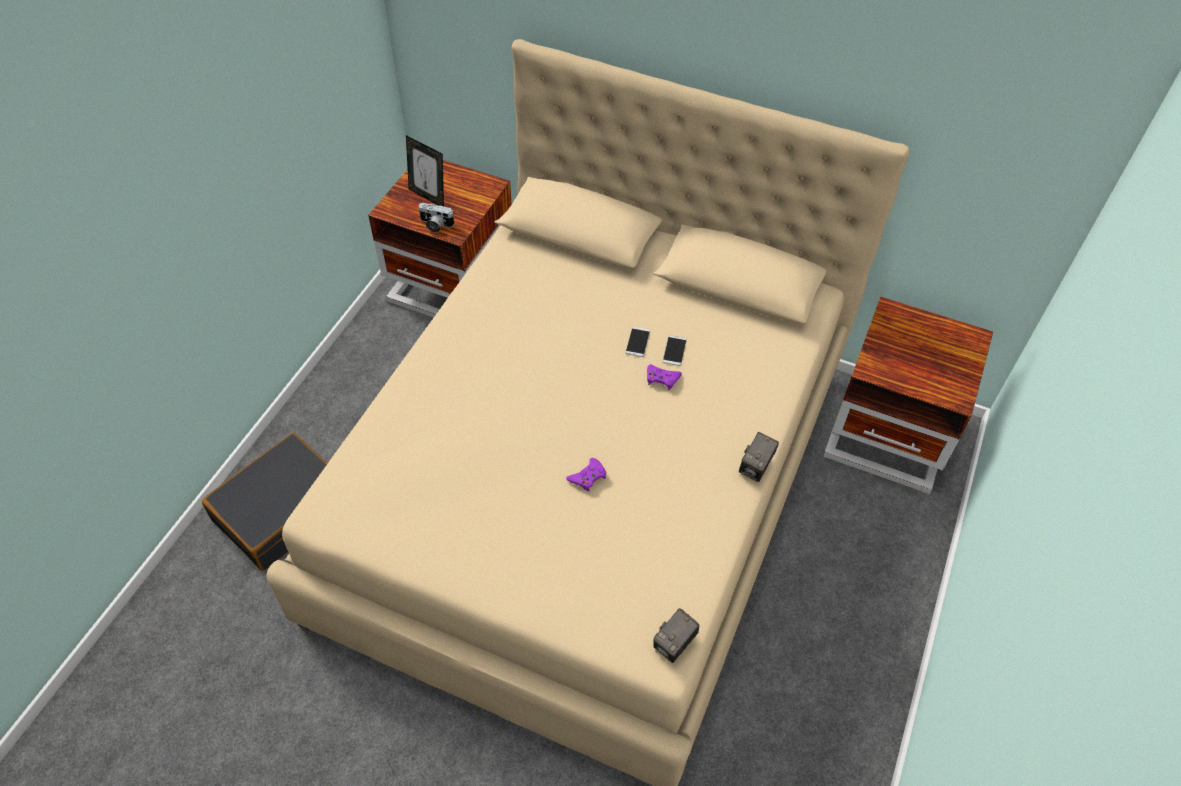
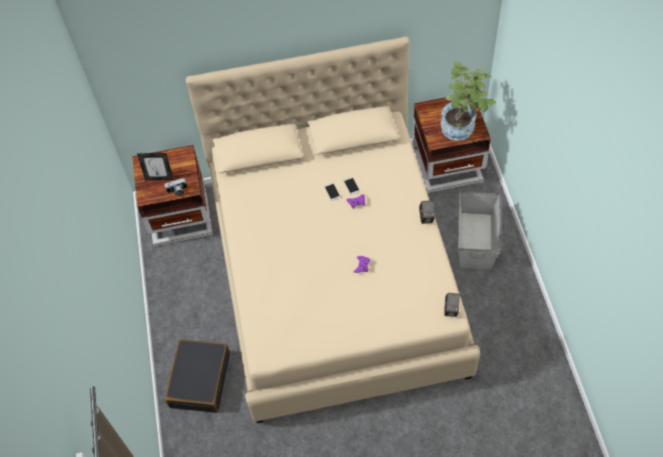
camera: 30 degrees left, 5 degrees up
(850, 575) = (476, 240): none -> grey storage box
(932, 375) = (462, 129): none -> potted plant

